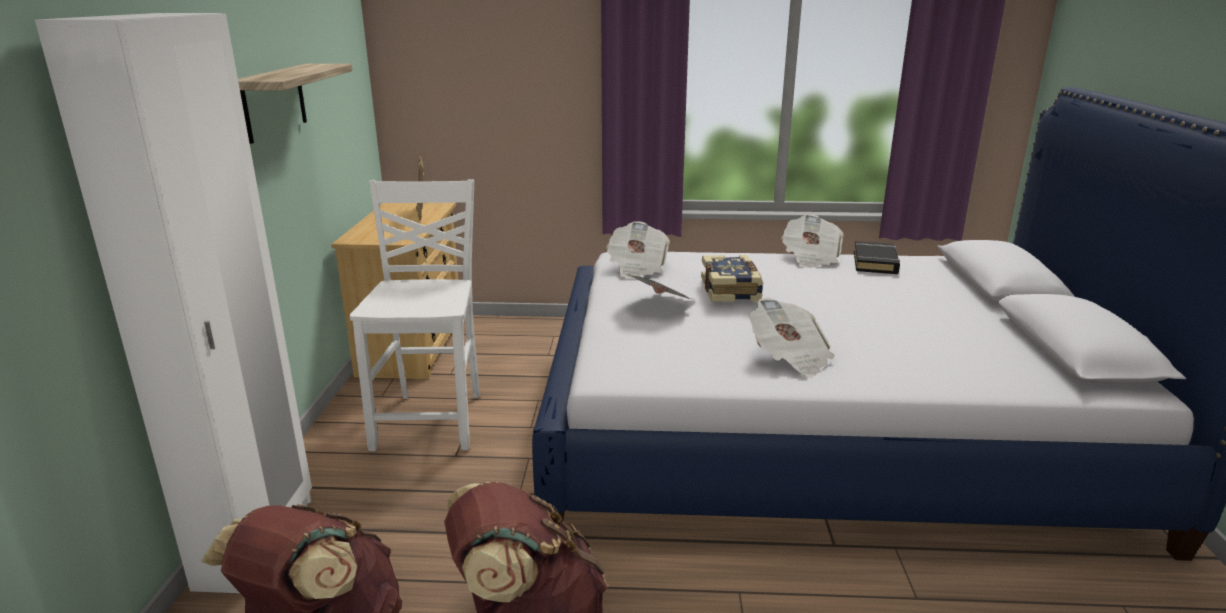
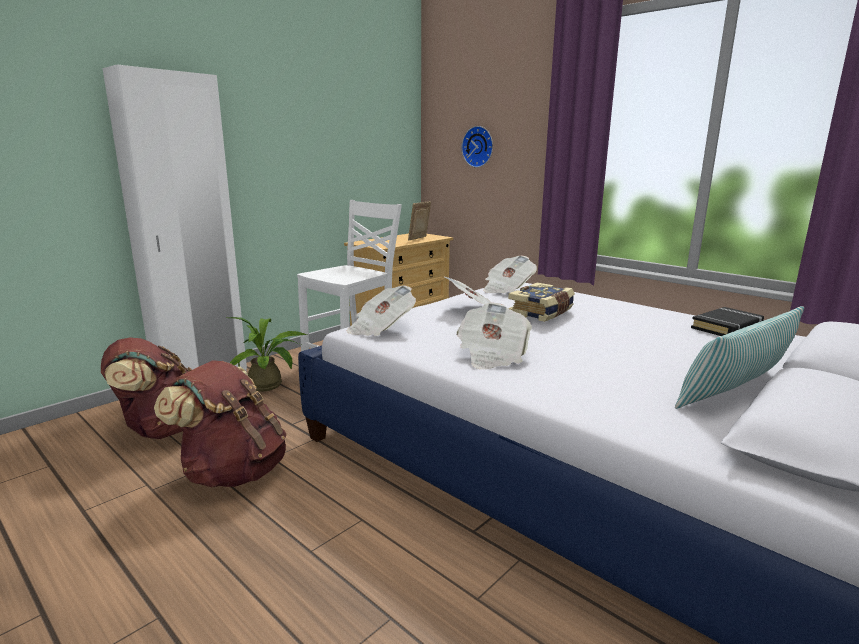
camera: 40 degrees right, 5 degrees down
(274, 102) = (303, 145): shelf -> none
(371, 498) = (269, 385): none -> potted plant
(482, 72) = (479, 146): none -> wall clock
(810, 258) = (666, 312): newspaper -> newspaper (381, 328)
(984, 327) = (734, 391): none -> pillow

